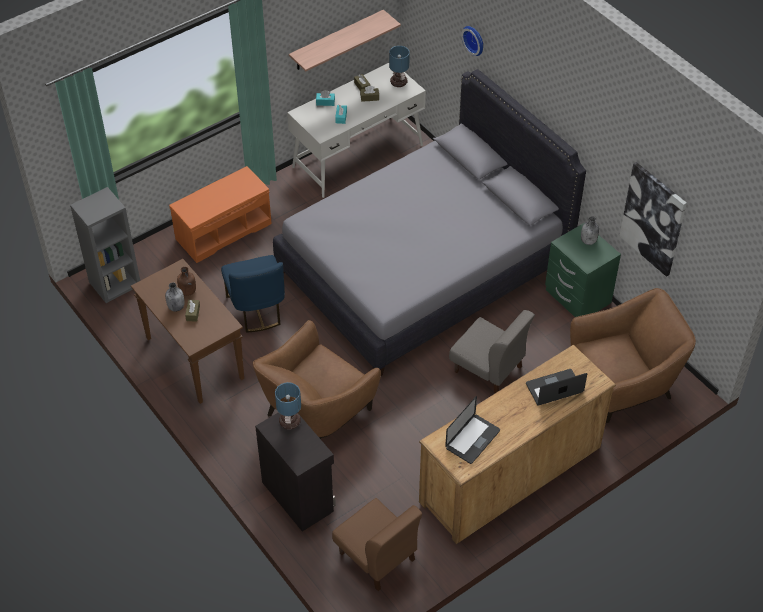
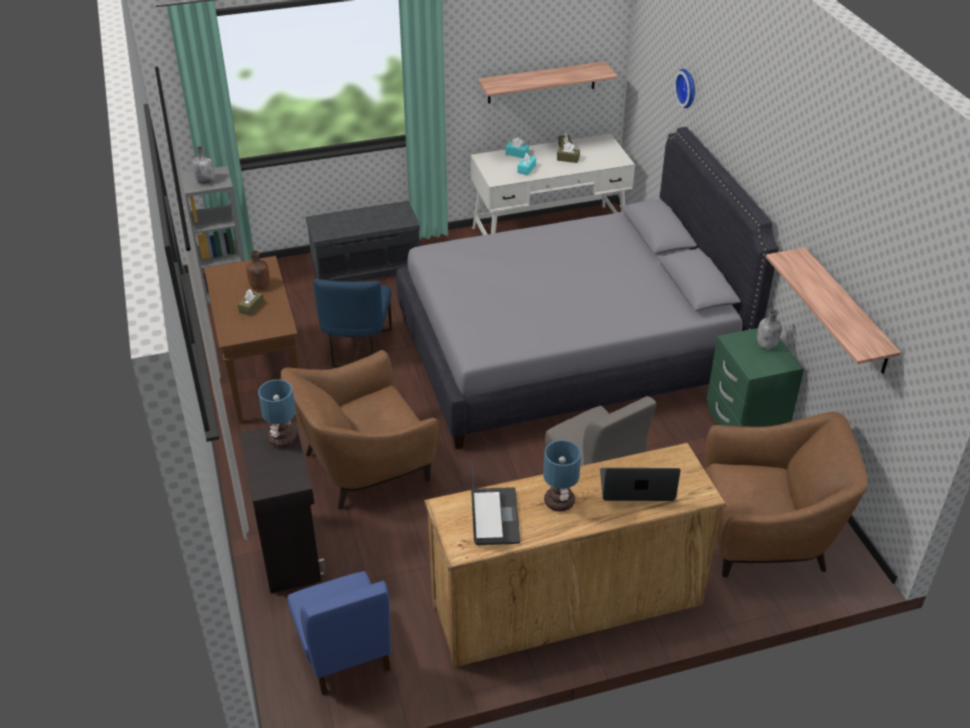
camera: 20 degrees right, 10 degrees down
(176, 307) = (237, 297): grey bottle -> grey bottle (205, 181)
(223, 230) = (367, 268): orange bench -> grey bench
(377, 557) = (344, 652): brown chair -> blue chair
(399, 82) = (608, 152): table lamp -> table lamp (560, 502)
(472, 439) = (495, 517): laptop -> laptop turned 60 degrees counterclockwise
(653, 219) = (846, 311): picture -> shelf

